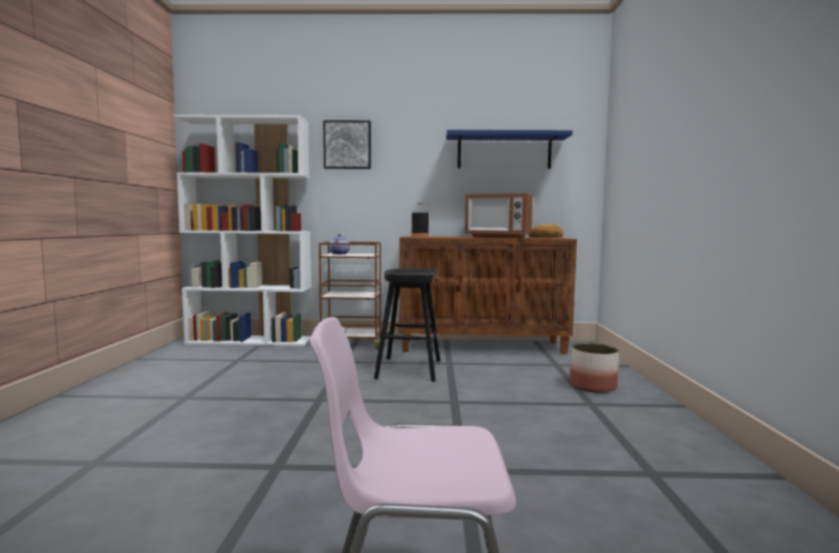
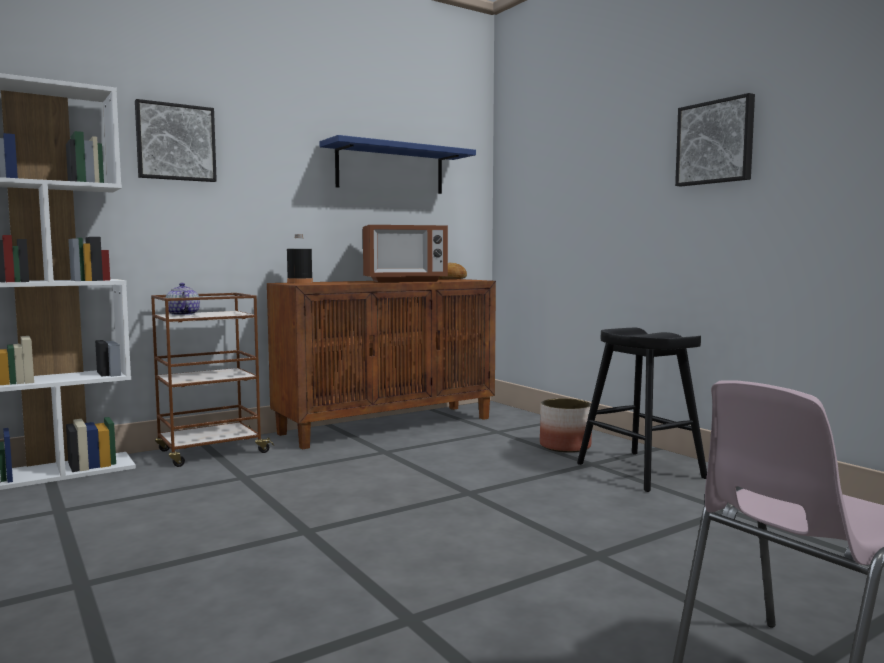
camera: 35 degrees left, 0 degrees up
(409, 369) = (351, 469): black stool -> black stool (640, 471)
(737, 98) = (716, 142): none -> picture

